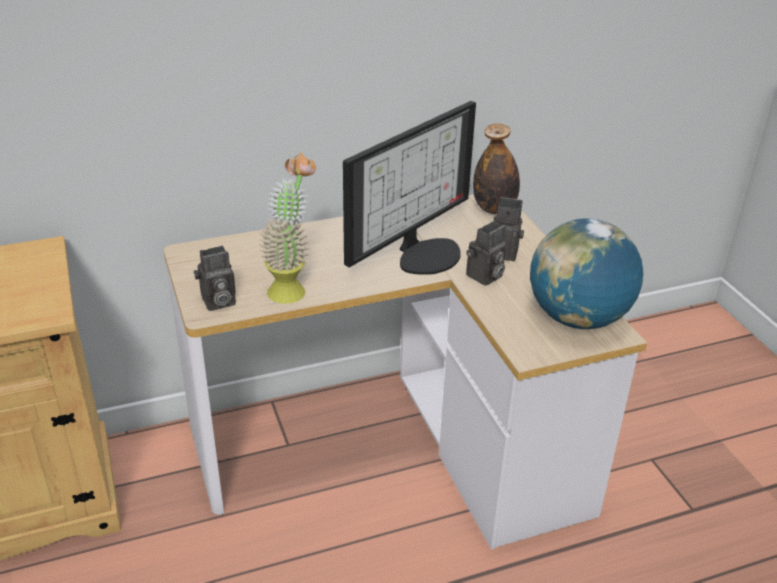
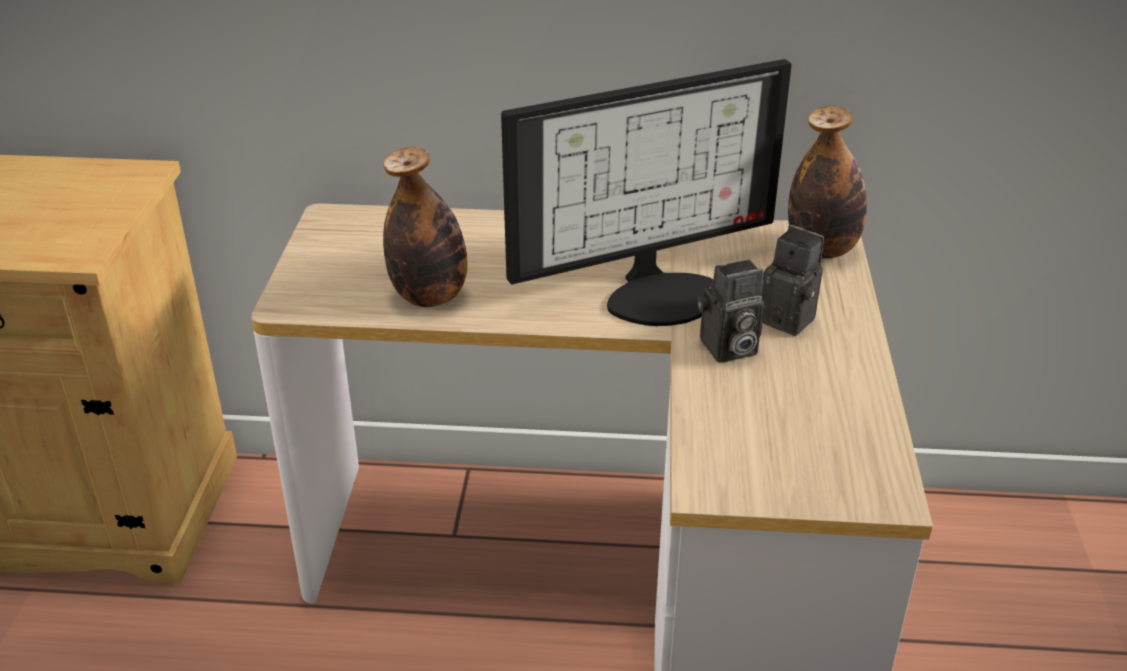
camera: 25 degrees right, 0 degrees up
(217, 302) = (315, 293): camera -> none
(292, 287) = (430, 296): potted plant -> bottle
(577, 318) = (835, 452): globe -> none

